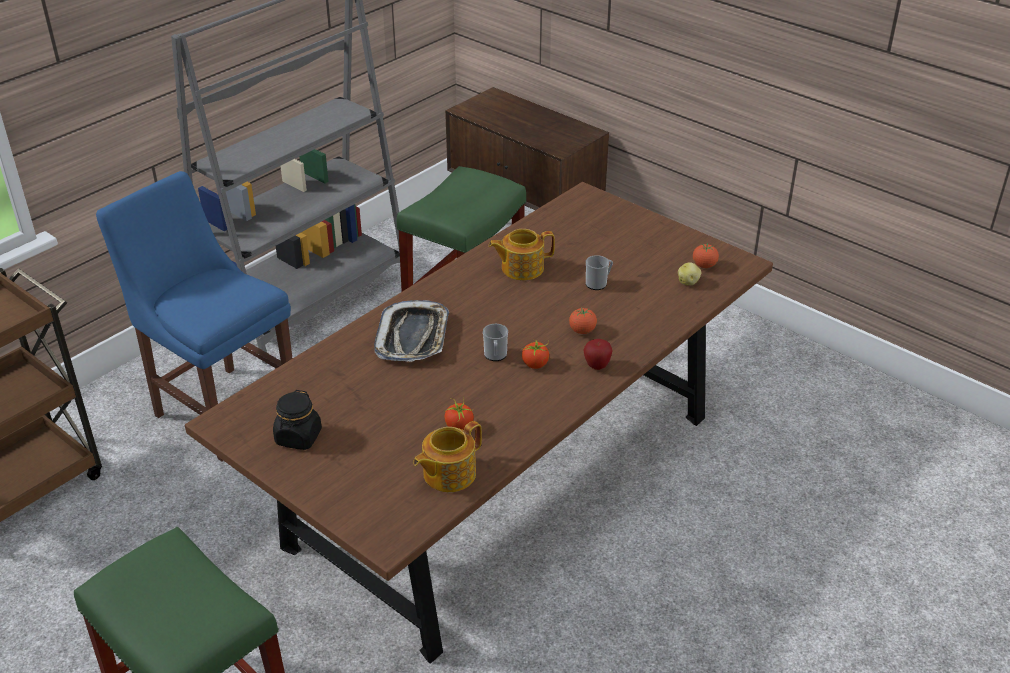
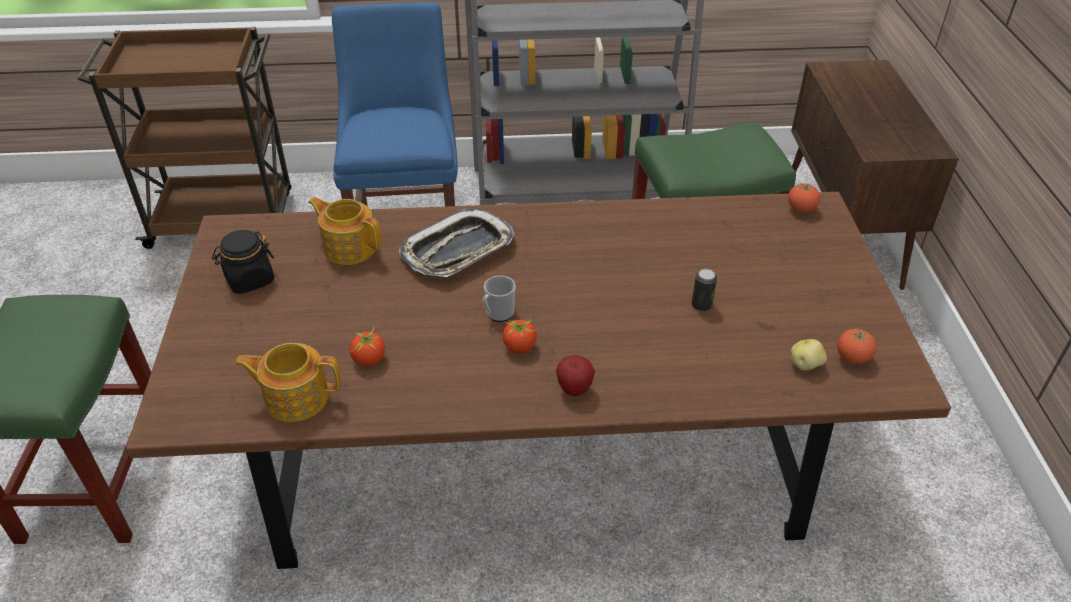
camera: 45 degrees right, 5 degrees up
(521, 268) = (646, 244): teapot -> teapot (349, 247)
(582, 331) = (613, 343): tomato -> tomato (801, 209)
(598, 283) = (701, 305): mug -> can

